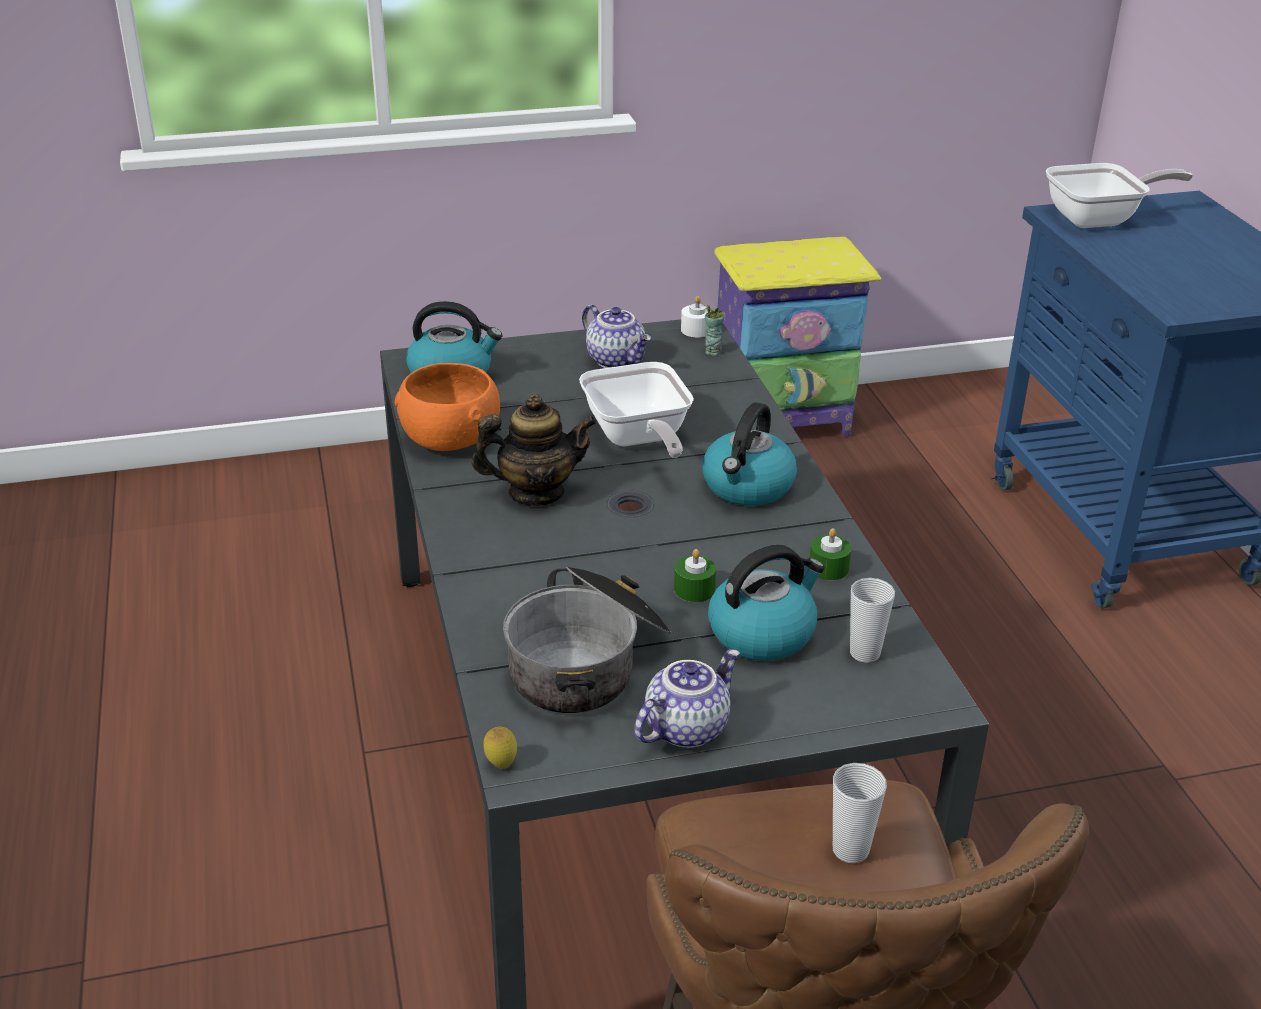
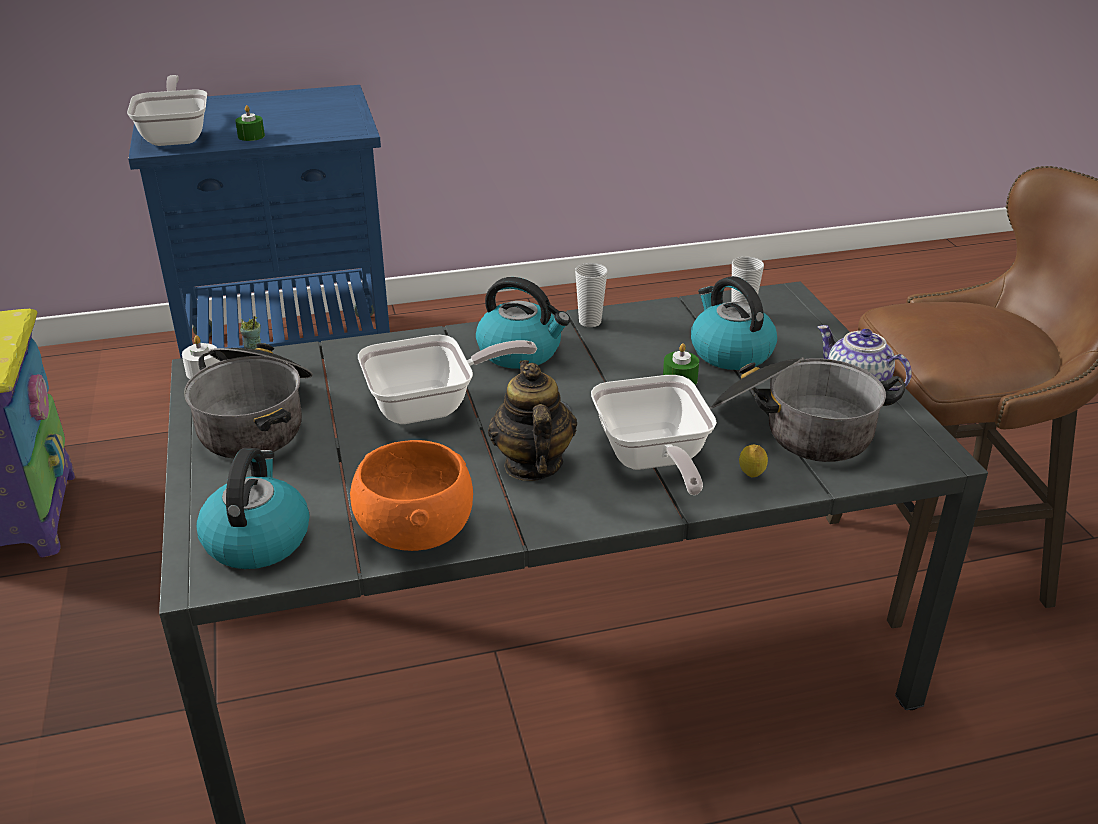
camera: 90 degrees left, 0 degrees up
(501, 764) = (937, 467): lemon -> lemon (751, 476)
(535, 560) = (652, 461): none -> frying pan
(617, 360) = (257, 419): teapot -> cooking pot
(828, 568) = (639, 322): green candle -> green candle (251, 136)
(850, 850) = (968, 315): cup -> cup (590, 322)

